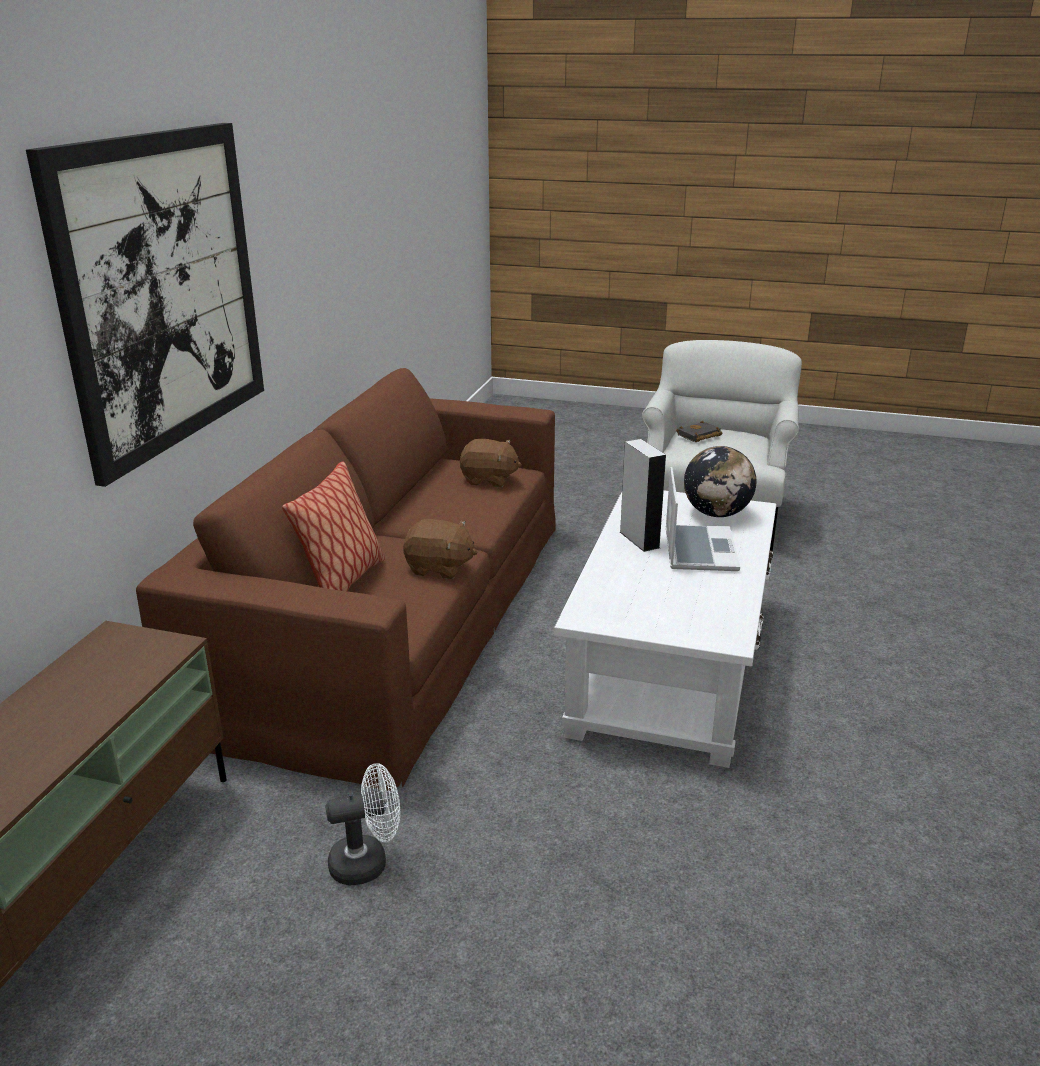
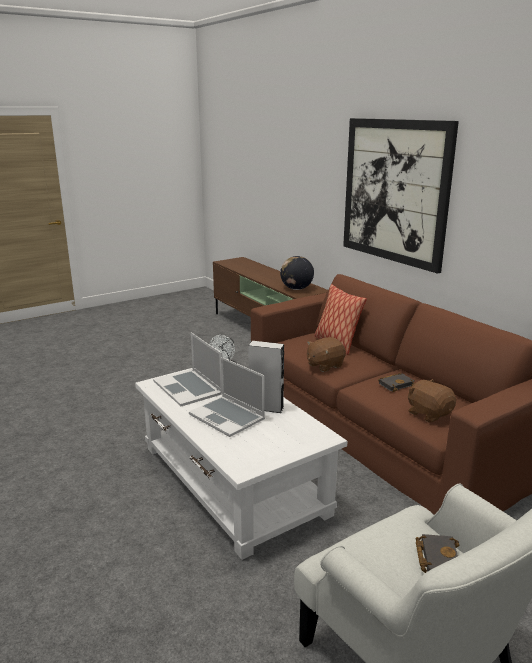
camera: 130 degrees right, 5 degrees down
(440, 508) = (396, 384): none -> black book
(489, 480) = (429, 413): brown plush toy -> brown plush toy turned 90 degrees clockwise
(687, 608) = (188, 387): none -> laptop
(716, 514) = (258, 449): globe -> globe (296, 289)

